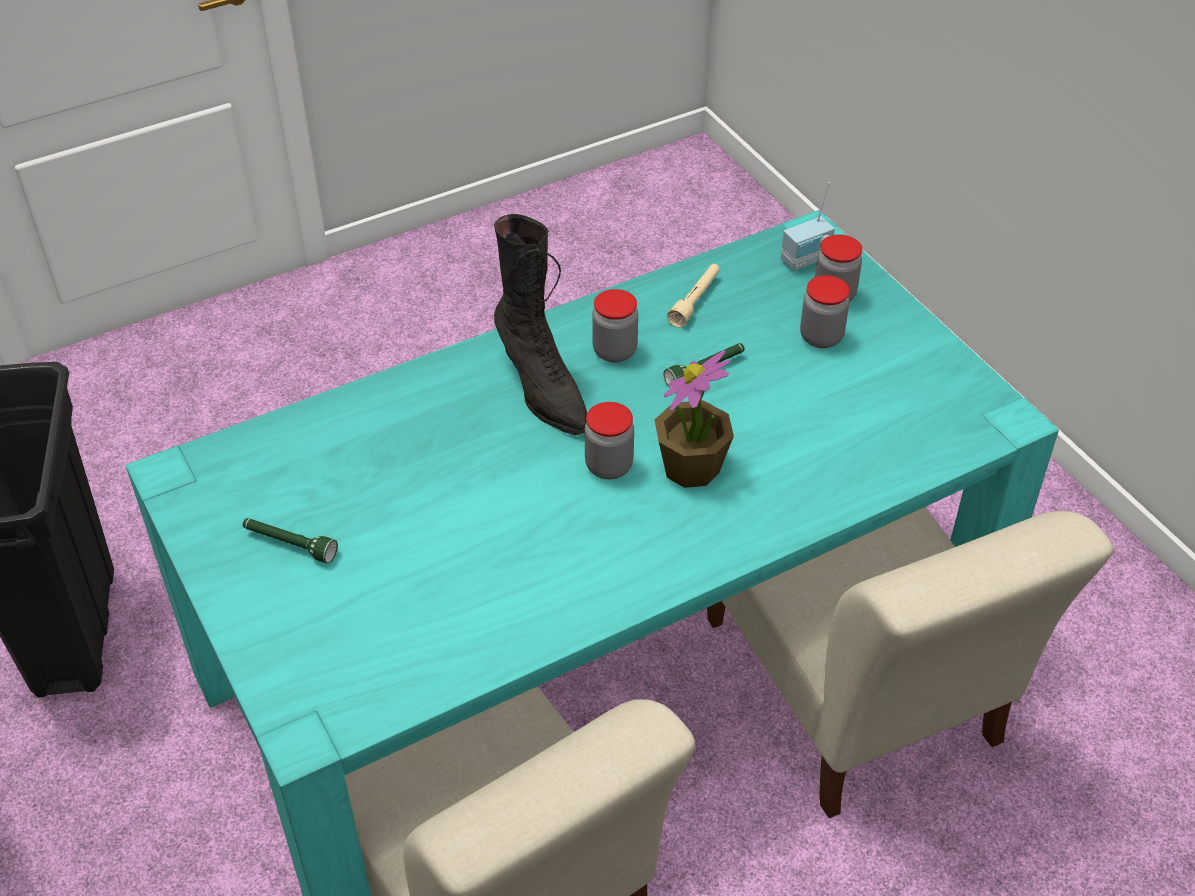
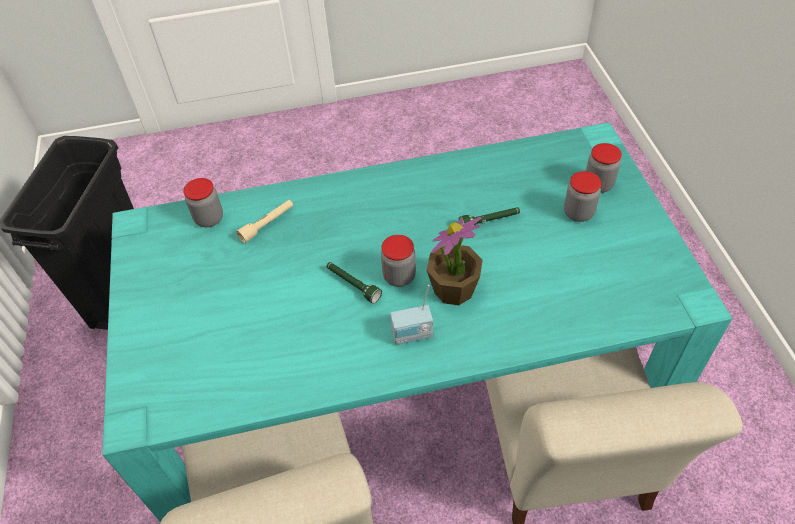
camera: 20 degrees right, 5 degrees up
(289, 545) = (180, 287): green flashlight -> green flashlight (352, 285)
(542, 389) = (377, 214): black boot -> none
(614, 351) = (434, 196): jar -> jar (209, 219)
(695, 301) = (501, 171): beige flashlight -> beige flashlight (267, 224)
(806, 261) = (587, 156): radio -> radio (412, 335)

